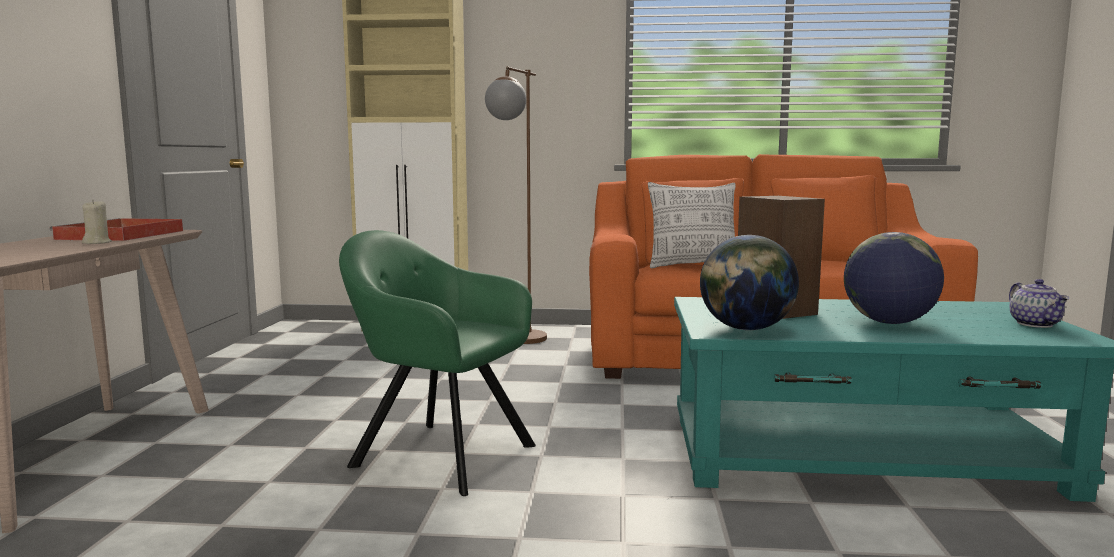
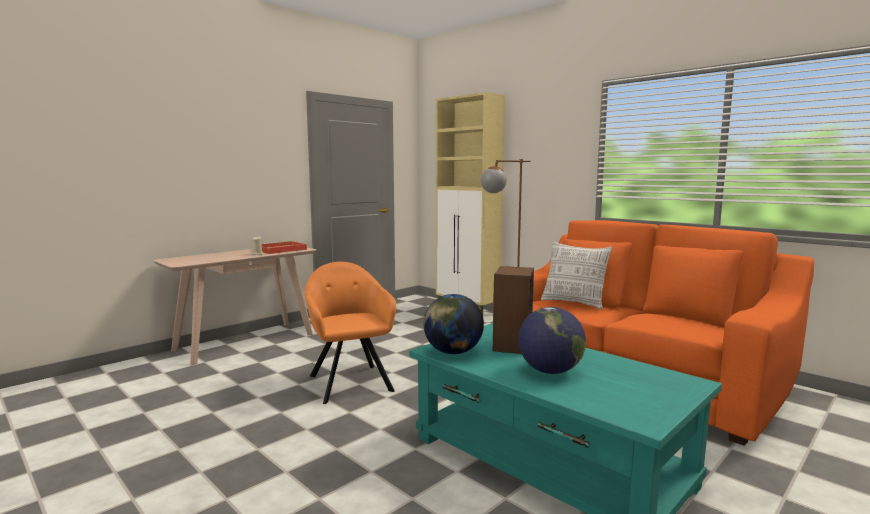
camera: 40 degrees right, 0 degrees up
(437, 454) = (349, 381): green armchair -> orange armchair
(1036, 324) = (655, 402): teapot -> none

